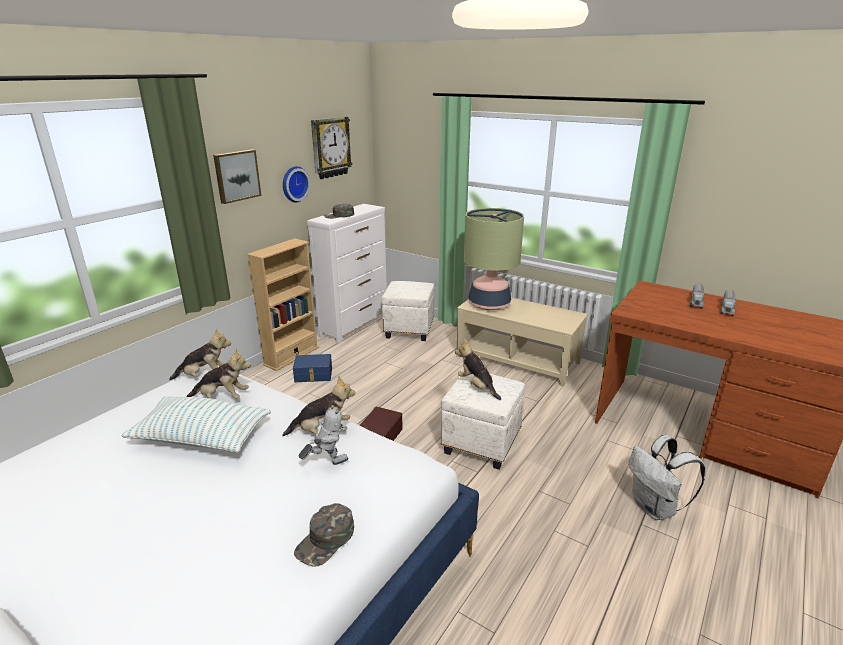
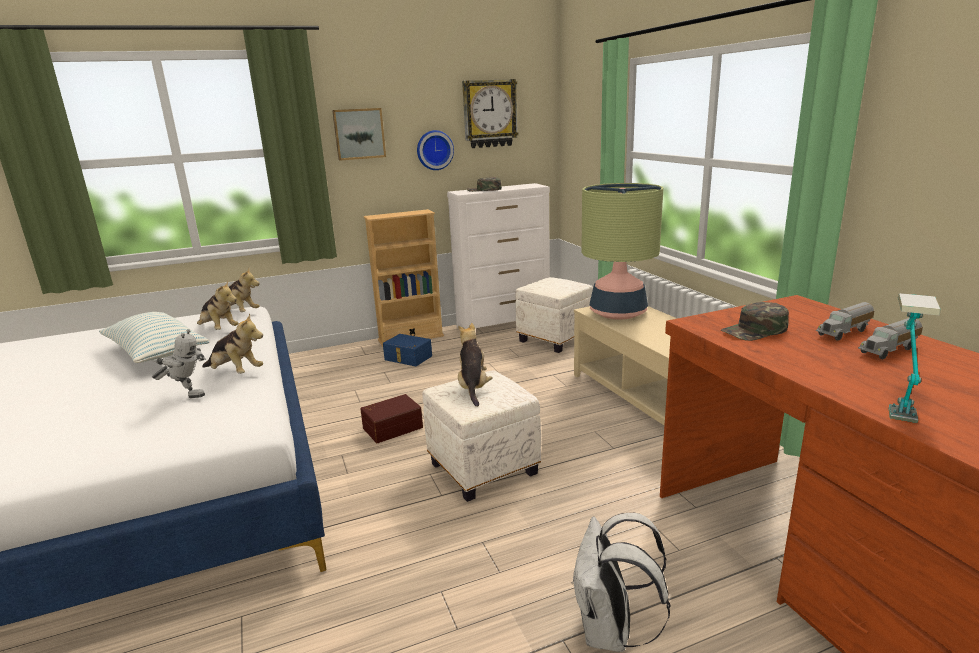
camera: 35 degrees right, 5 degrees down
(326, 540) = (84, 451): green cap -> green cap (755, 330)
(769, 337) = (899, 399): none -> table lamp

